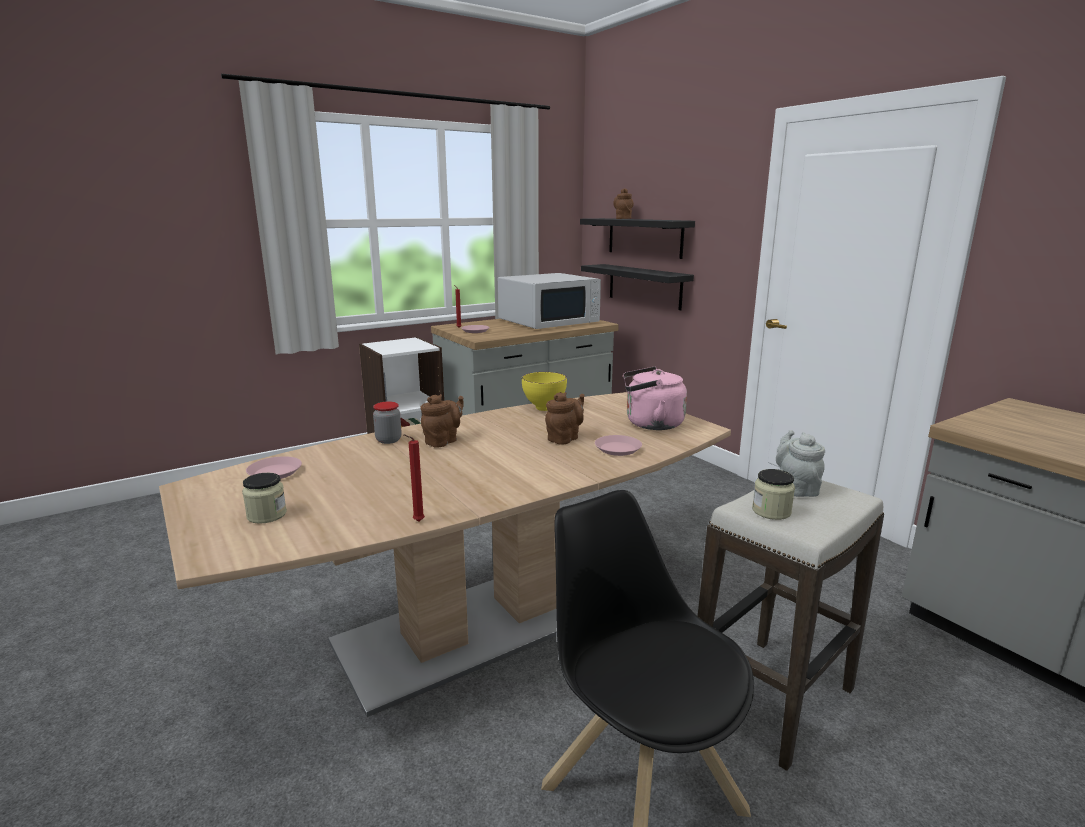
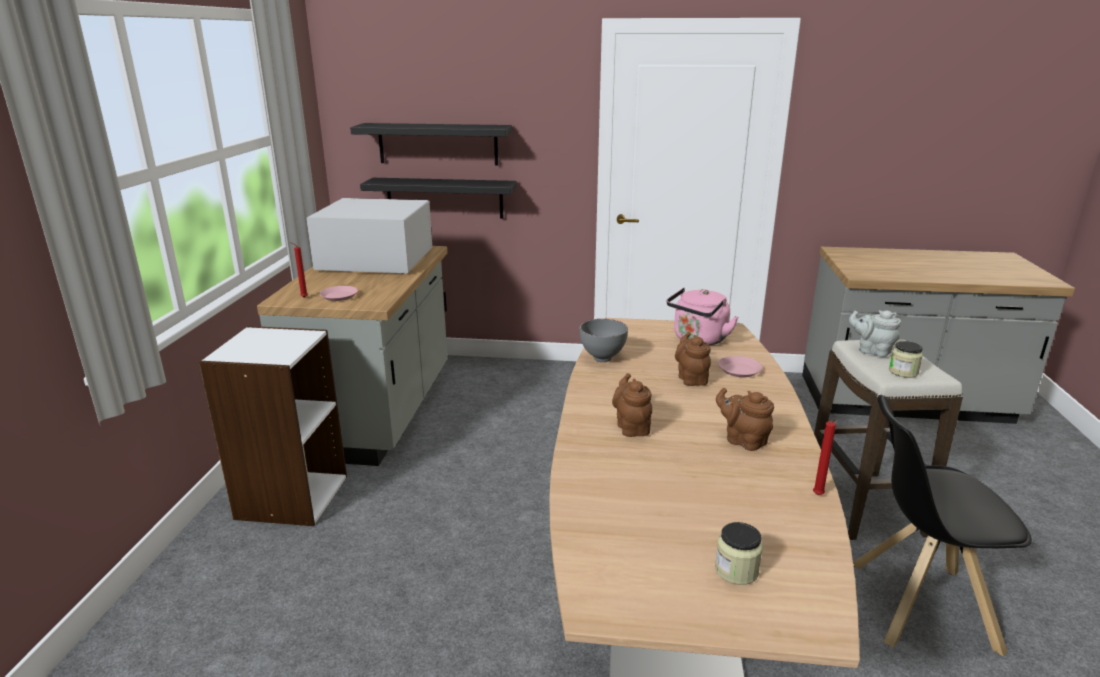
camera: 50 degrees left, 5 degrees up
(275, 472) = (614, 539): pink plate -> none
(388, 440) = (592, 451): jar -> none
(543, 408) = (601, 359): yellow bowl -> grey bowl
(549, 321) = (374, 260): white microwave -> white microwave turned 90 degrees counterclockwise
(623, 218) = (413, 125): brown teapot -> brown teapot (743, 440)

